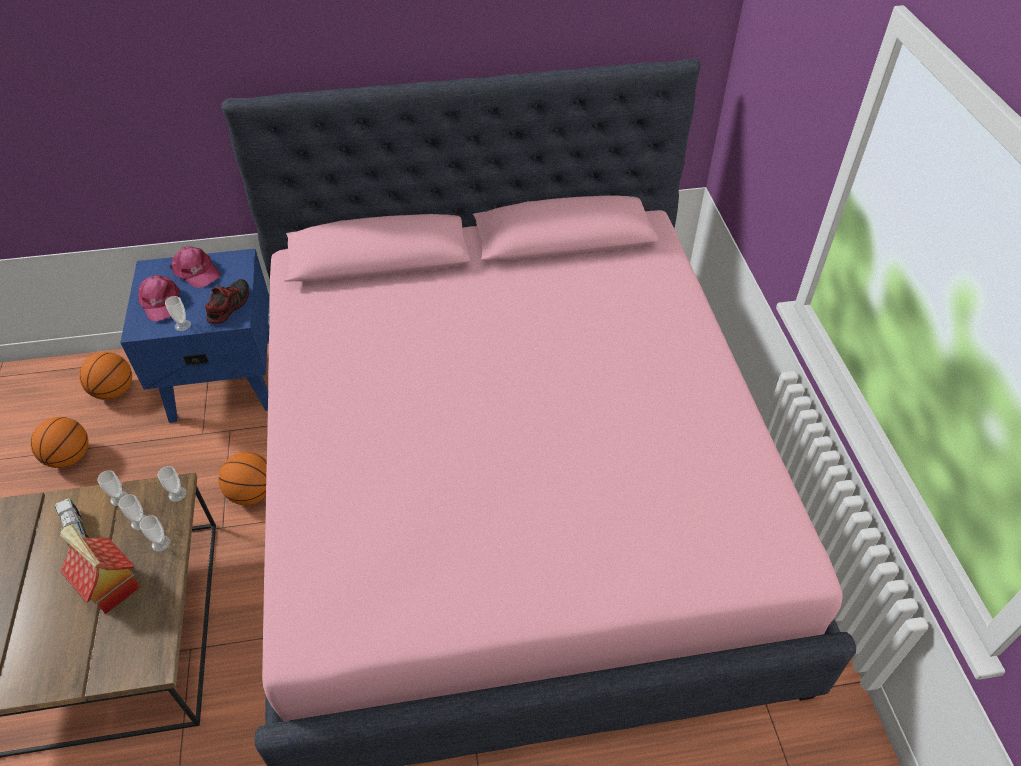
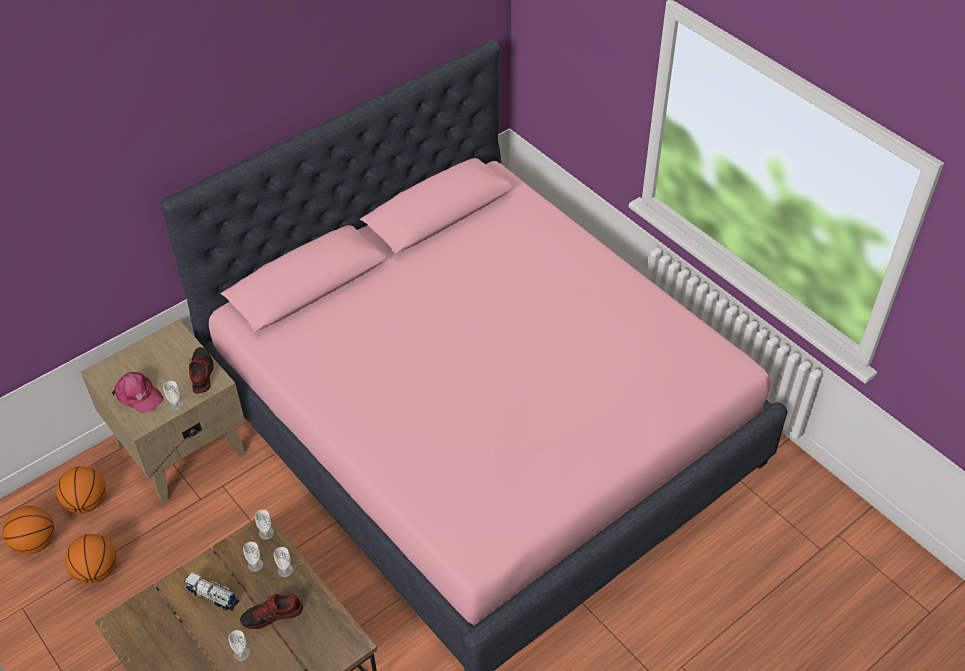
camera: 30 degrees left, 0 degrees up
(109, 586) = (272, 615): toy house -> shoe
(119, 498) = (222, 557): cup -> cup (241, 653)
(196, 271) = (145, 358): pink cap -> none
(226, 378) = (182, 447): blue nightstand -> beige nightstand
(252, 493) = (284, 522): basketball -> basketball (35, 543)

